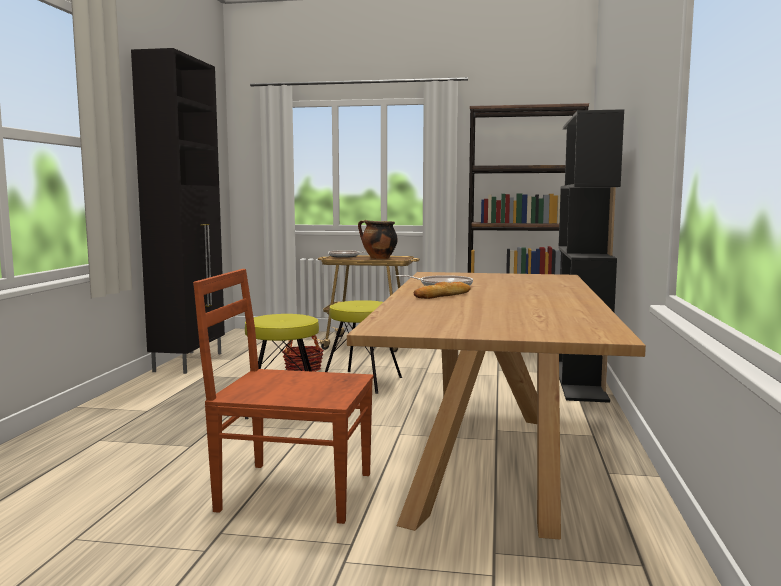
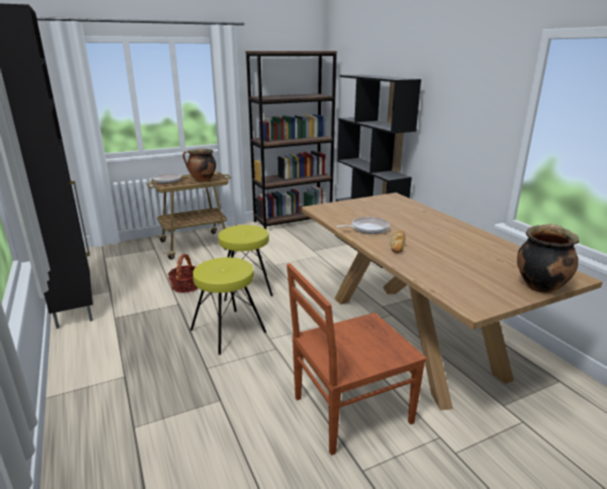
camera: 35 degrees left, 15 degrees up
(525, 333) = (540, 285): none -> cooking pot

